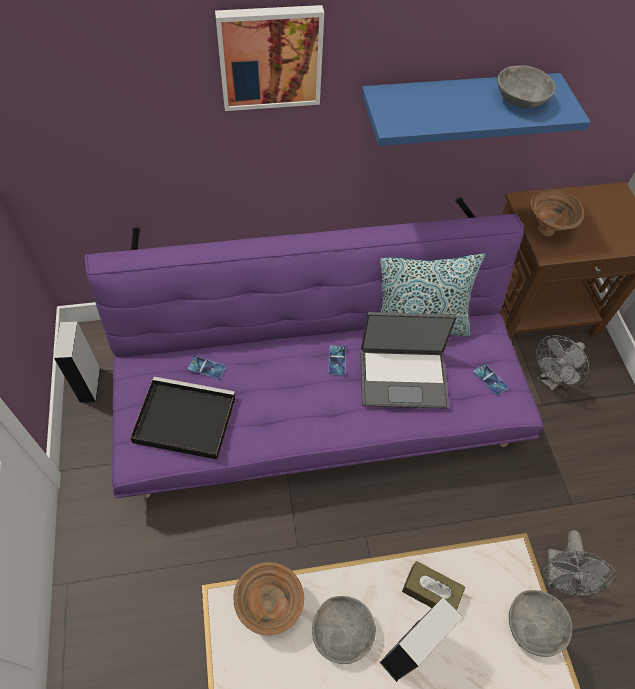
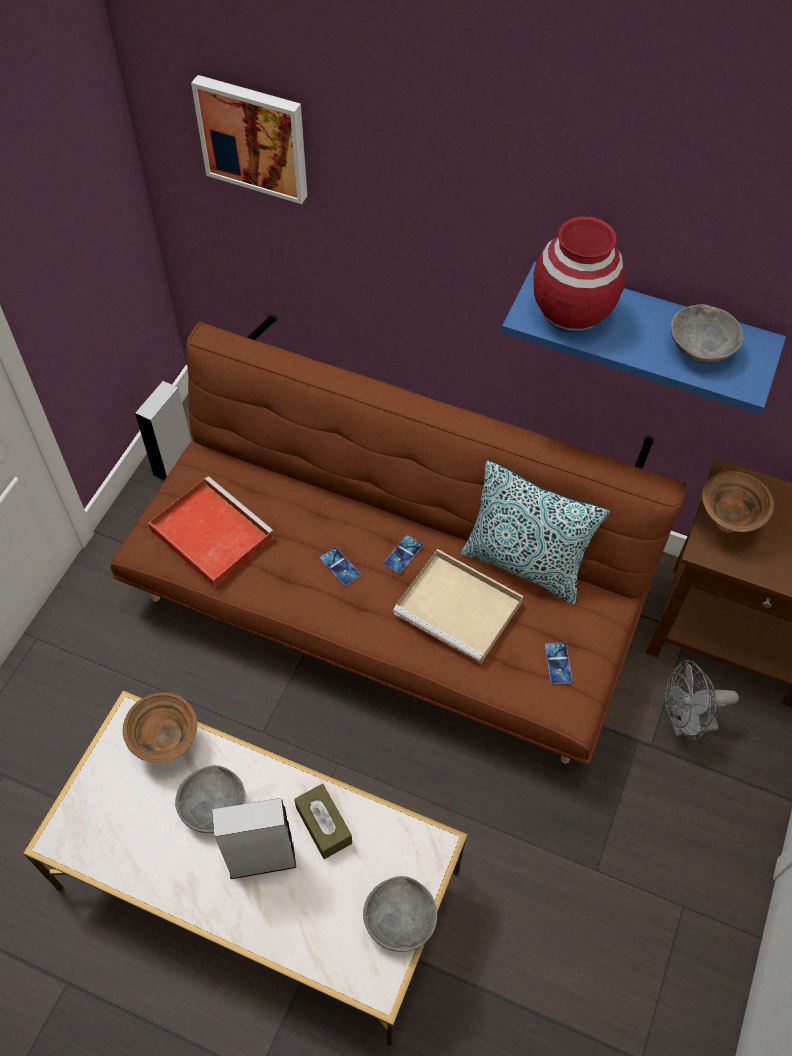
camera: 35 degrees right, 0 degrees up
(183, 420) = (209, 533): black tray -> red tray
(206, 368) = (267, 494): phone -> phone (340, 566)
(270, 57) = (434, 196): picture -> picture (254, 137)
(317, 404) = (385, 602): purple sofa -> brown sofa
(403, 377) = (460, 609): laptop -> beige tray
(419, 110) = (572, 312): none -> red vase
(558, 577) = (516, 932): grey fan -> none

